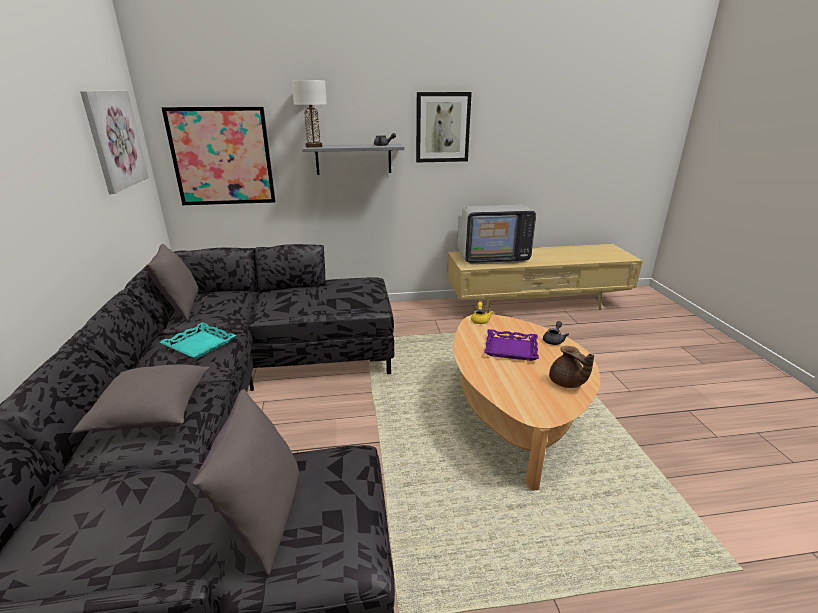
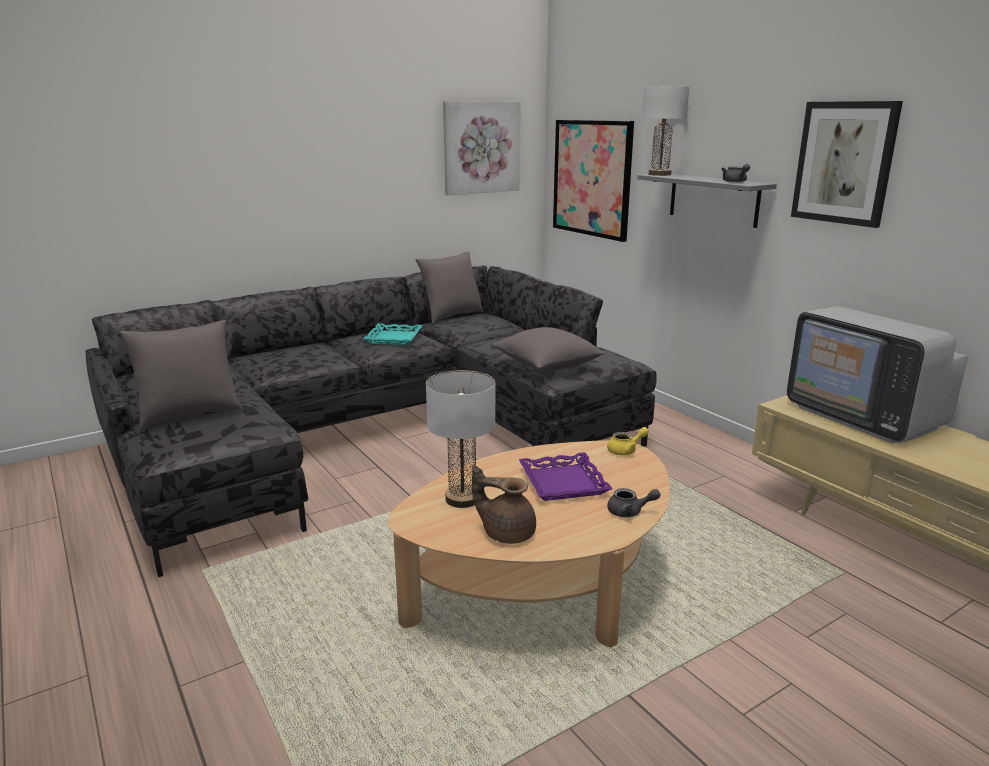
camera: 65 degrees right, 5 degrees down
(154, 413) = (291, 355): grey pillow -> grey pillow (547, 366)
(516, 388) = (462, 498): none -> table lamp
(566, 383) = (506, 533): brown teapot -> brown teapot turned 75 degrees clockwise

